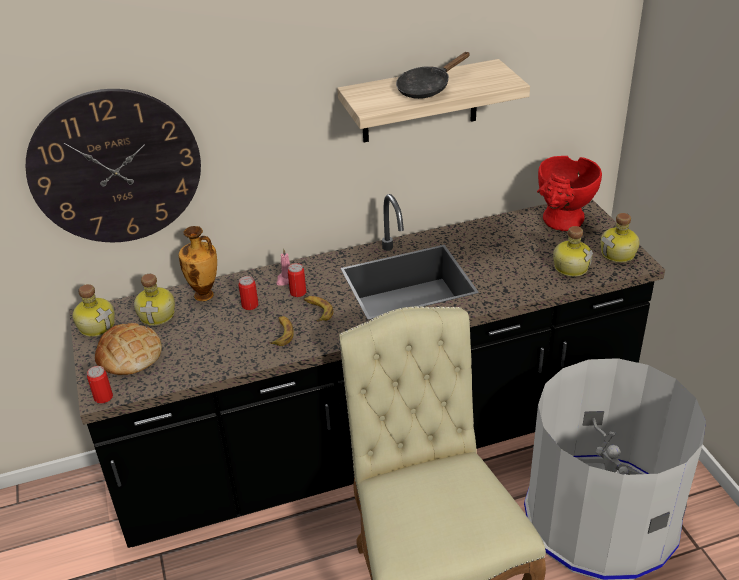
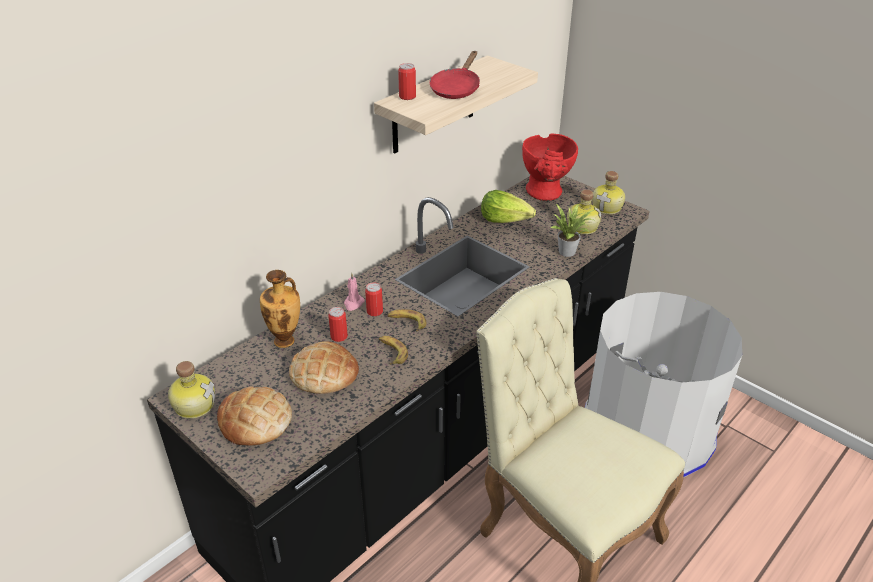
camera: 30 degrees left, 0 degrees up
(103, 397) = (264, 471): can -> can (407, 97)
(115, 168) = (185, 227): wall clock -> none
(158, 315) = (253, 373): bottle -> none
(212, 333) = (324, 373): none -> bread
(427, 88) = (456, 88): black frying pan -> red frying pan
(496, 238) = (505, 219): none -> lettuce
(533, 289) = (569, 252): none -> potted plant

